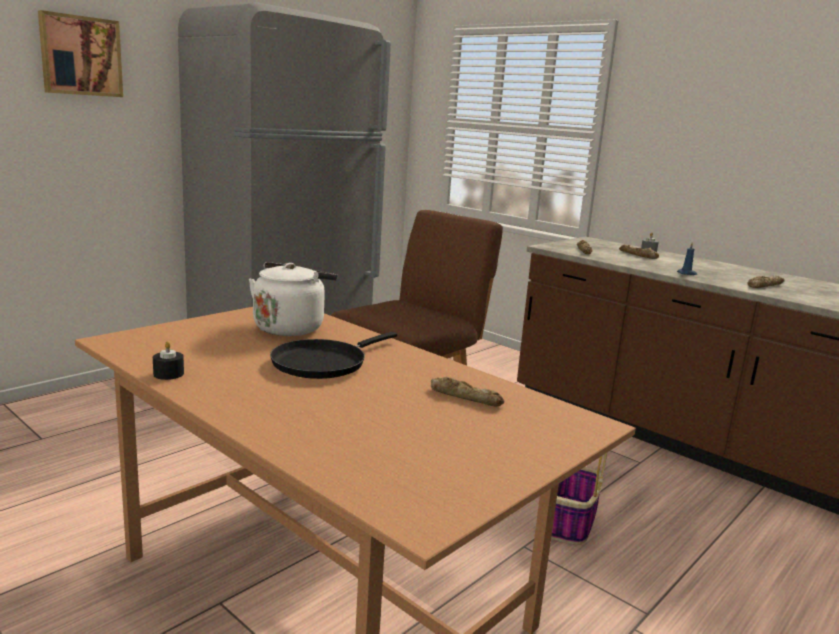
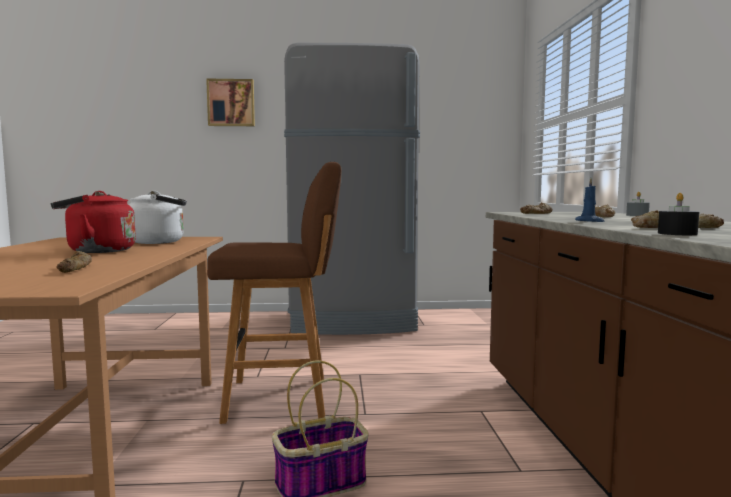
camera: 45 degrees right, 10 degrees down
(168, 374) = (22, 246): black candle -> black candle (677, 233)
(323, 363) = (97, 251): black frying pan -> red kettle

